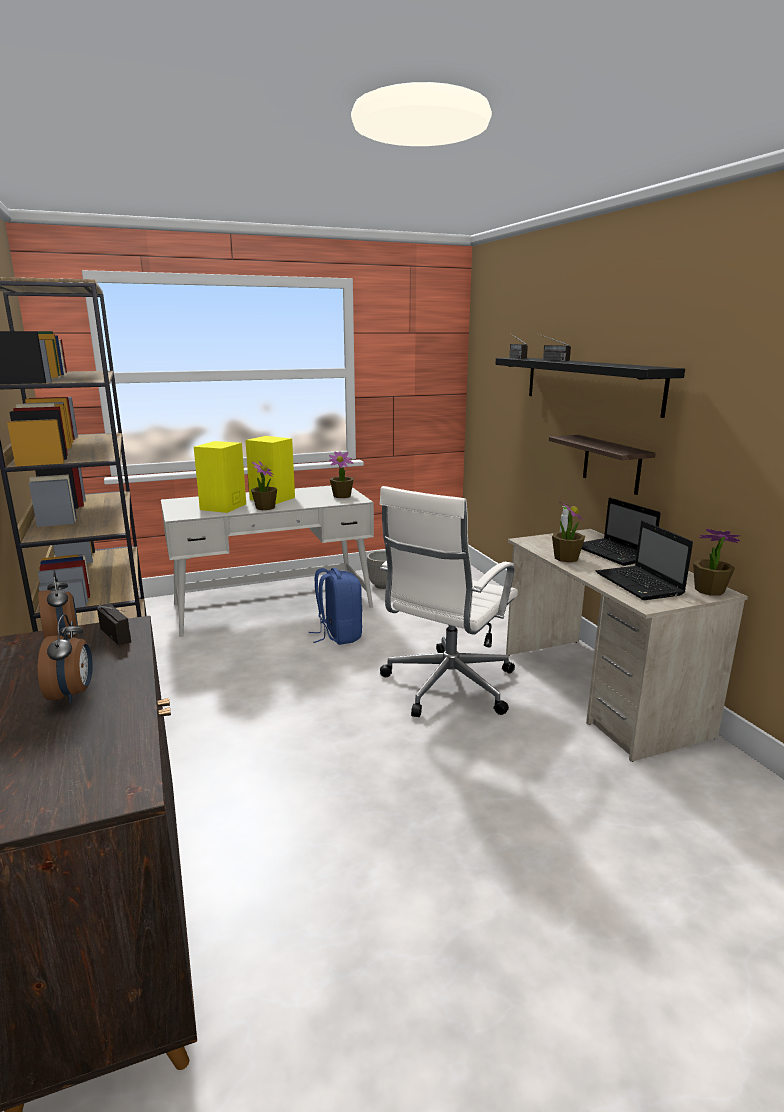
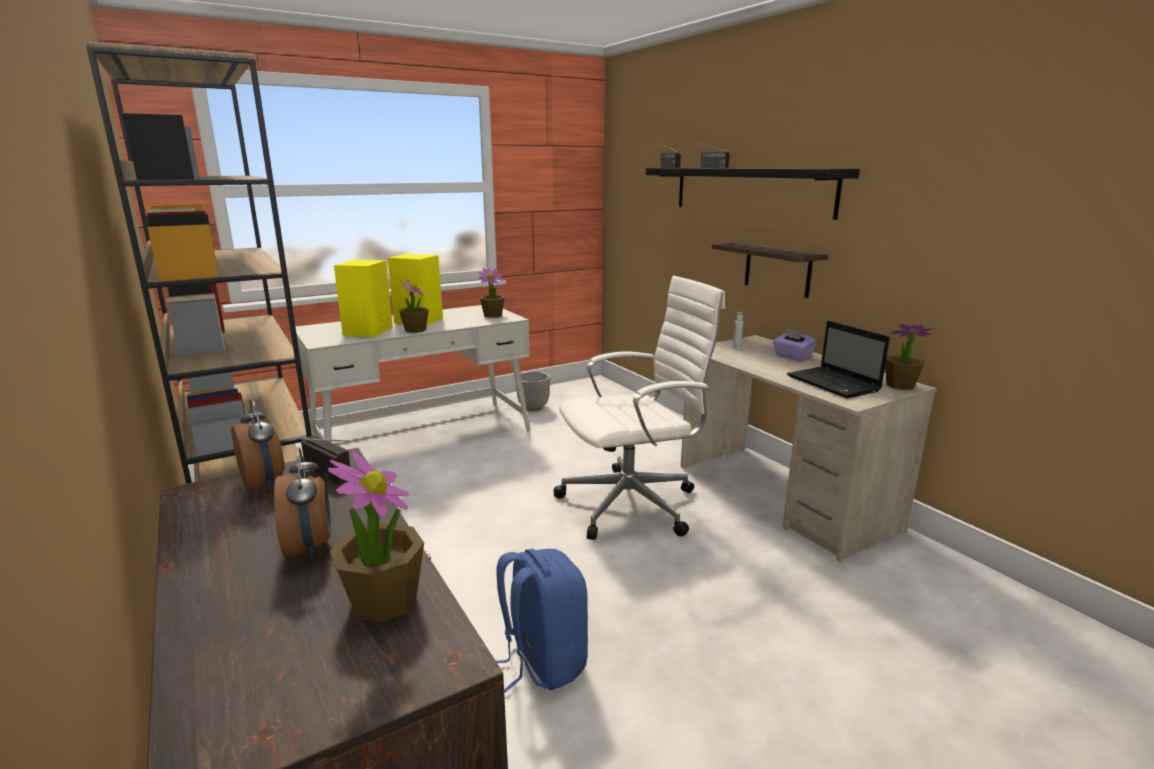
camera: 10 degrees left, 0 degrees up
(338, 635) = (503, 461): blue backpack -> blue backpack (541, 661)
(446, 686) = (633, 504): white office chair -> white office chair turned 135 degrees counterclockwise
(566, 558) = (750, 363): potted plant -> potted plant (383, 600)
(614, 553) = (792, 356): laptop -> purple tissue box

